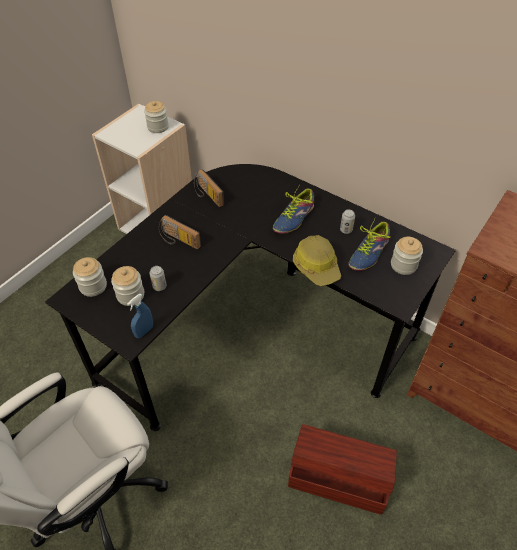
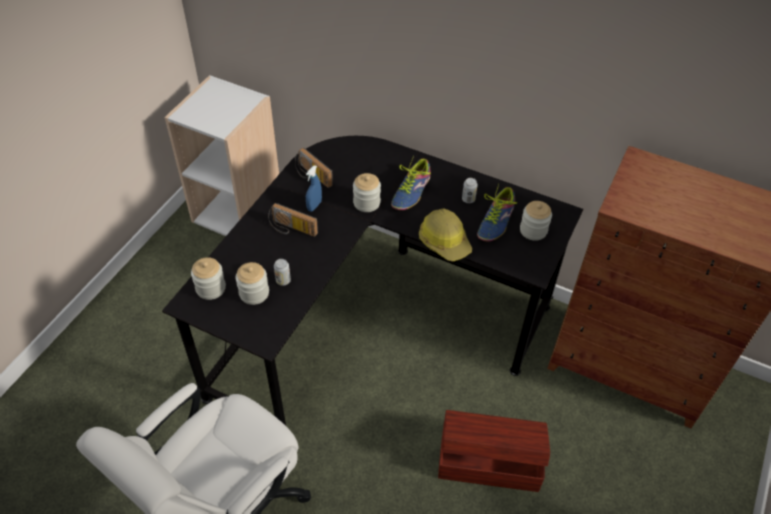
camera: 10 degrees left, 0 degrees up
(144, 331) = (278, 329): blue spray bottle -> blue spray bottle (314, 206)
(158, 127) = (239, 102): jar -> jar (366, 203)

